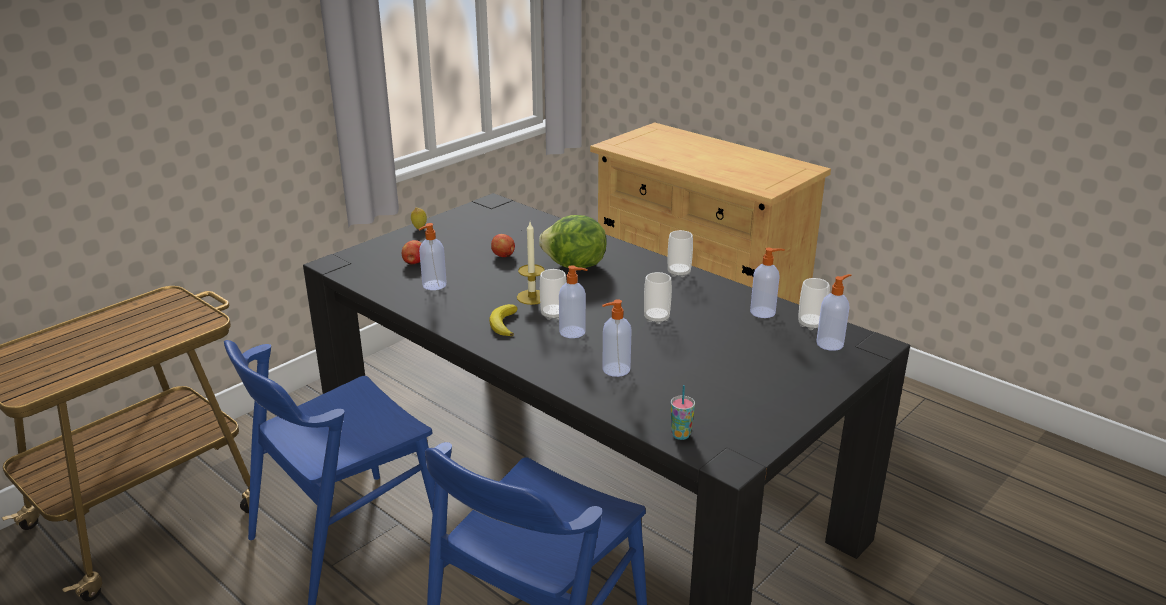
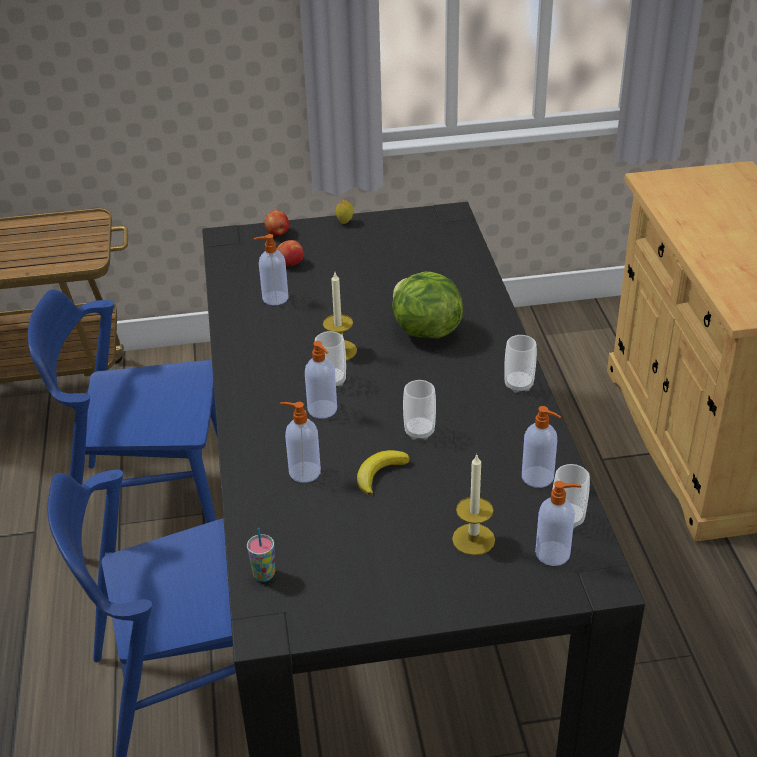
camera: 40 degrees right, 10 degrees up
(503, 256) = (377, 288): apple -> apple (277, 234)
(503, 324) = (276, 371): banana -> banana (379, 474)
(777, 357) = (473, 539): none -> candle

